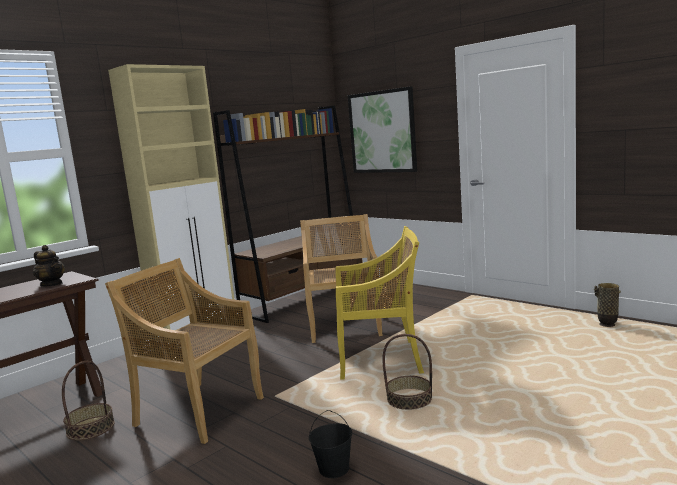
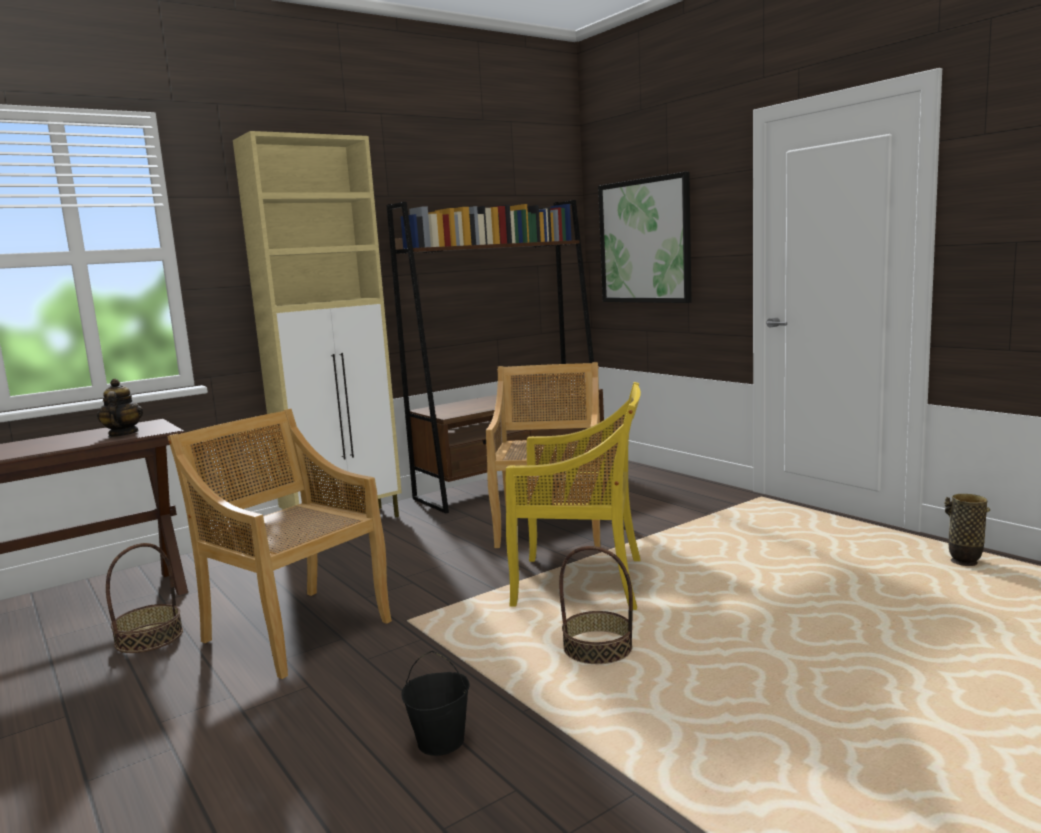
camera: 10 degrees right, 0 degrees up
(52, 284) = (122, 434): teapot -> teapot turned 150 degrees counterclockwise

